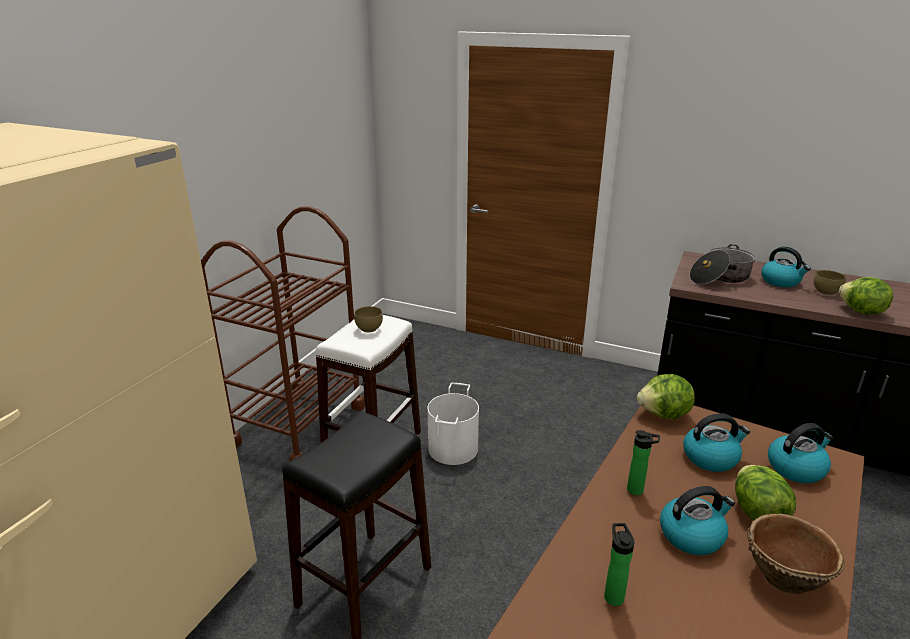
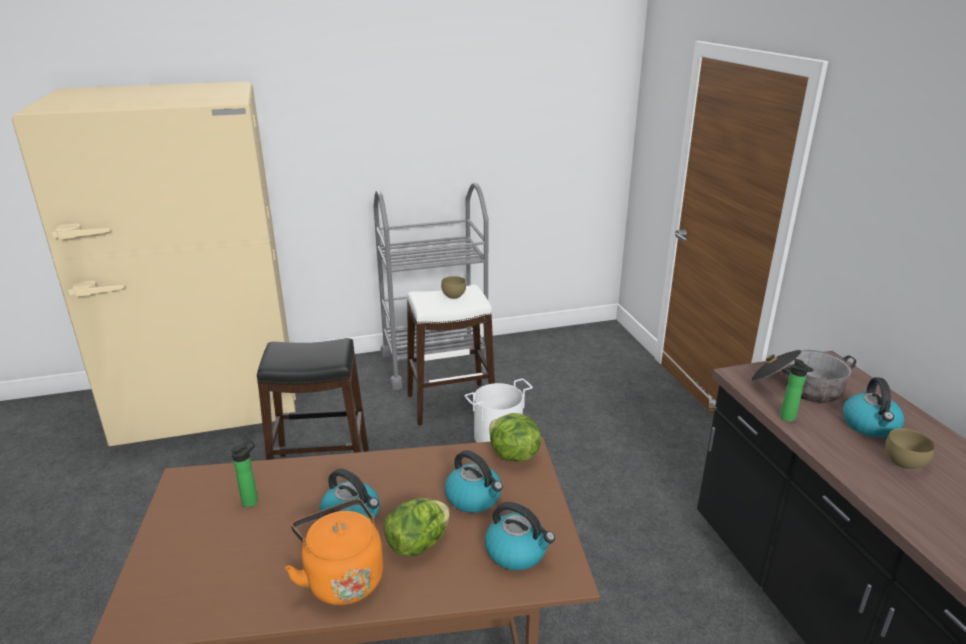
camera: 50 degrees right, 0 degrees up
(298, 425) = (434, 364): brown cart -> grey cart
(637, 490) = (383, 475): bottle -> bottle (789, 419)
(783, 577) = (342, 578): brown bowl -> orange kettle
(861, 312) = (889, 500): lettuce -> none

